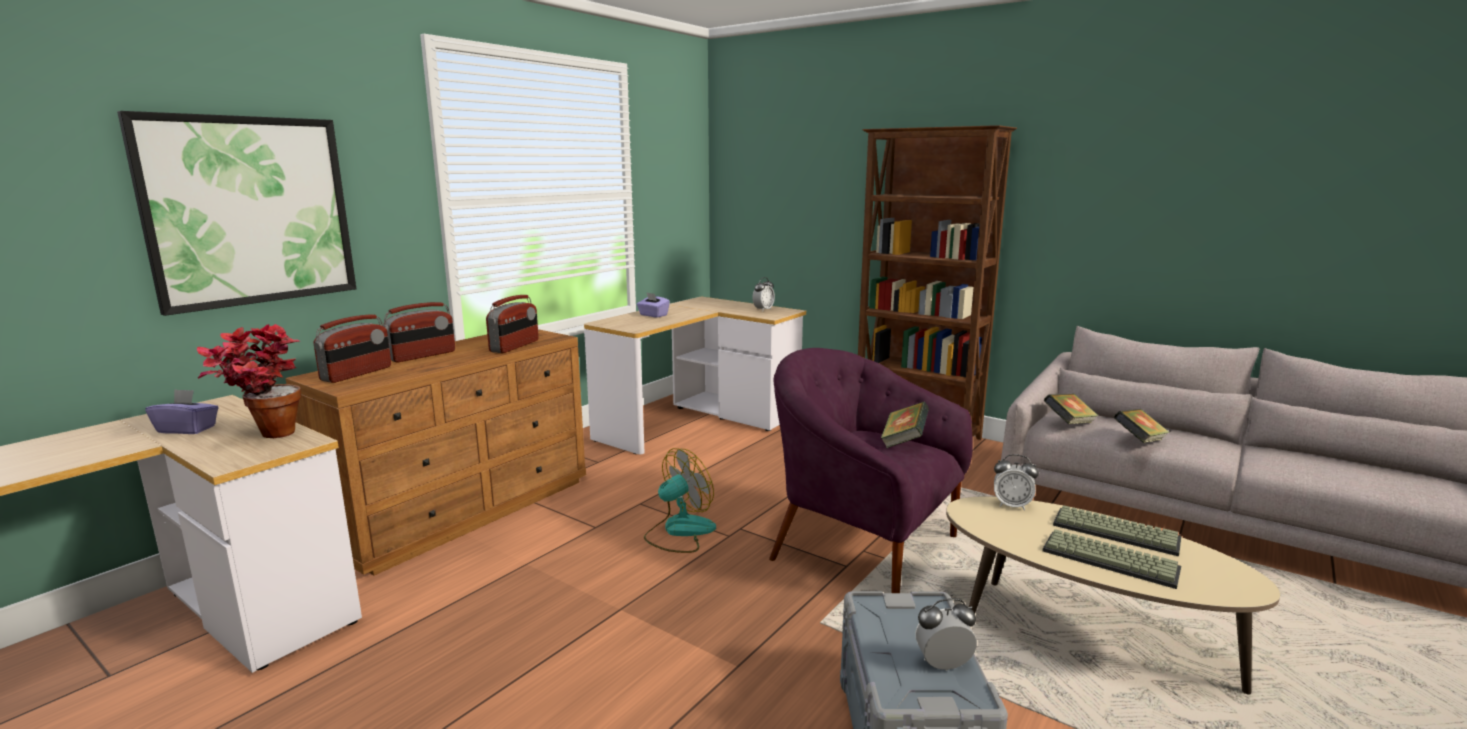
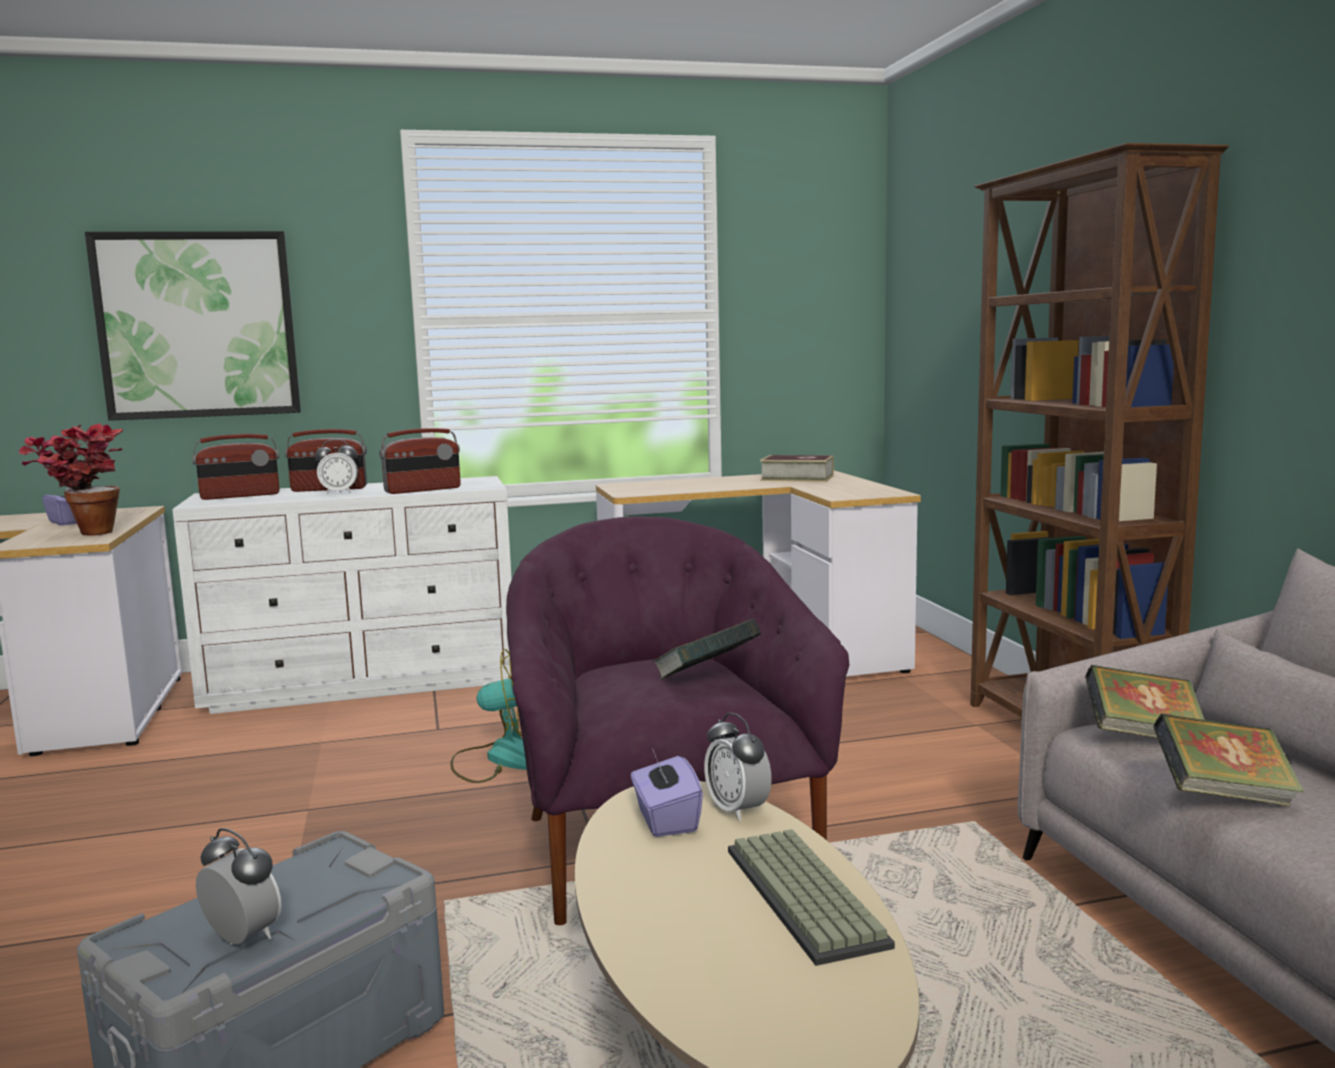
camera: 40 degrees right, 5 degrees down
(465, 511) = (366, 682): brown dresser -> white dresser
(653, 315) = (698, 483): purple tissue box -> purple tissue box (666, 820)
(702, 305) = (797, 478): none -> book
(763, 310) = (858, 489): alarm clock -> alarm clock (339, 493)
(1111, 559) = (691, 922): keyboard -> none

